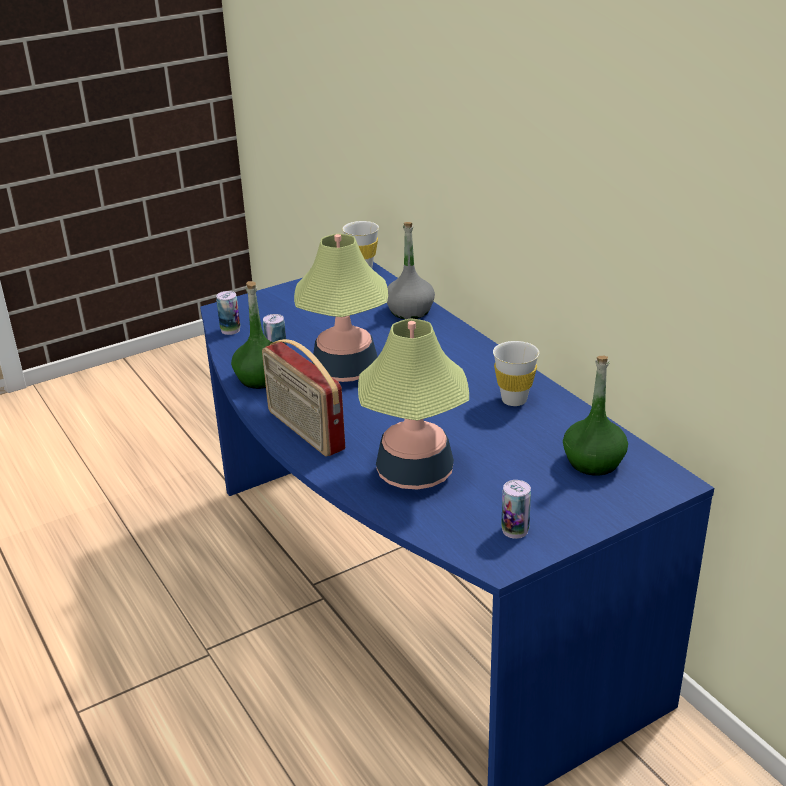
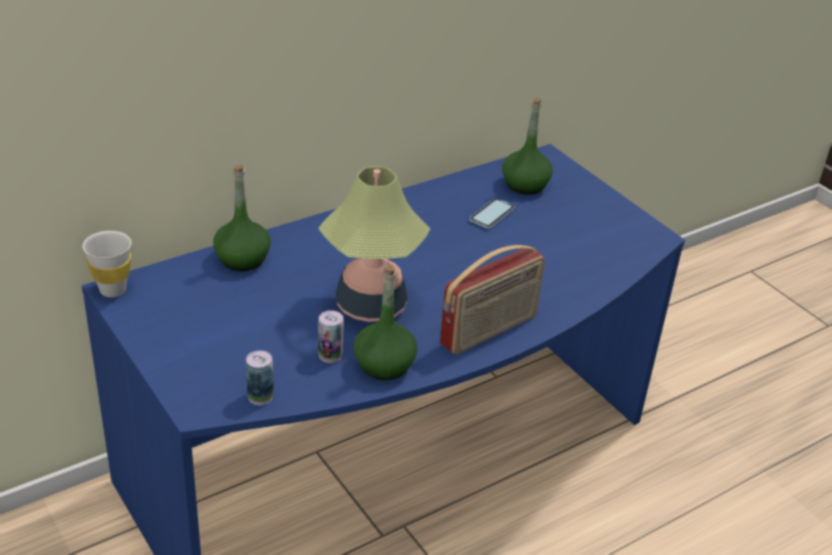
camera: 95 degrees left, 5 degrees up
(409, 311) = (242, 259): grey bottle -> green bottle
(415, 472) = (551, 268): table lamp -> none
(514, 400) = (433, 211): white cup -> none
(515, 530) = (618, 227): can -> none
(516, 437) = (492, 215): none -> phone

